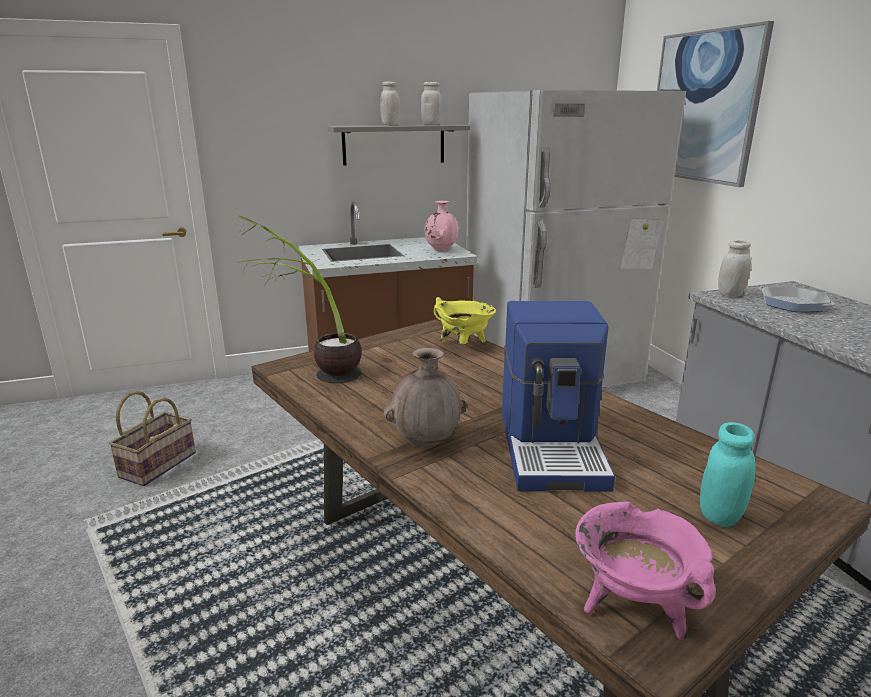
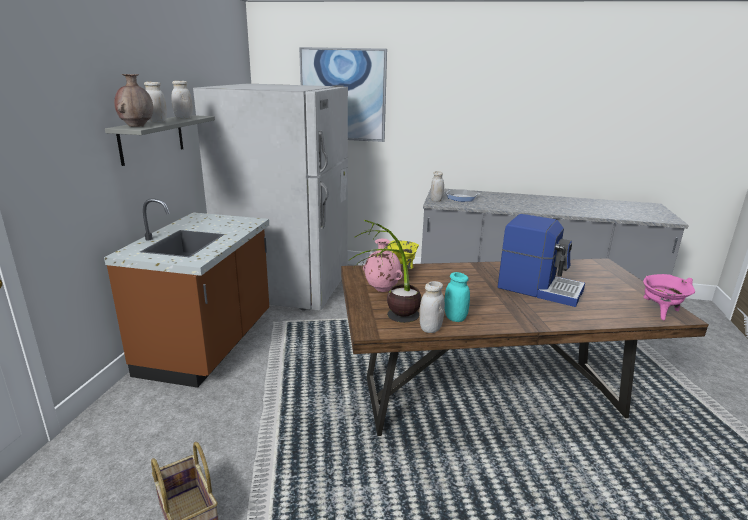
camera: 60 degrees left, 0 degrees up
(314, 395) = (430, 329): none -> white jar
(426, 442) = (517, 313): brown vase -> brown vase (137, 126)
(441, 250) = (233, 222): pink vase -> pink vase (381, 289)
(720, 515) = (607, 280): turquoise jar -> turquoise jar (455, 318)

